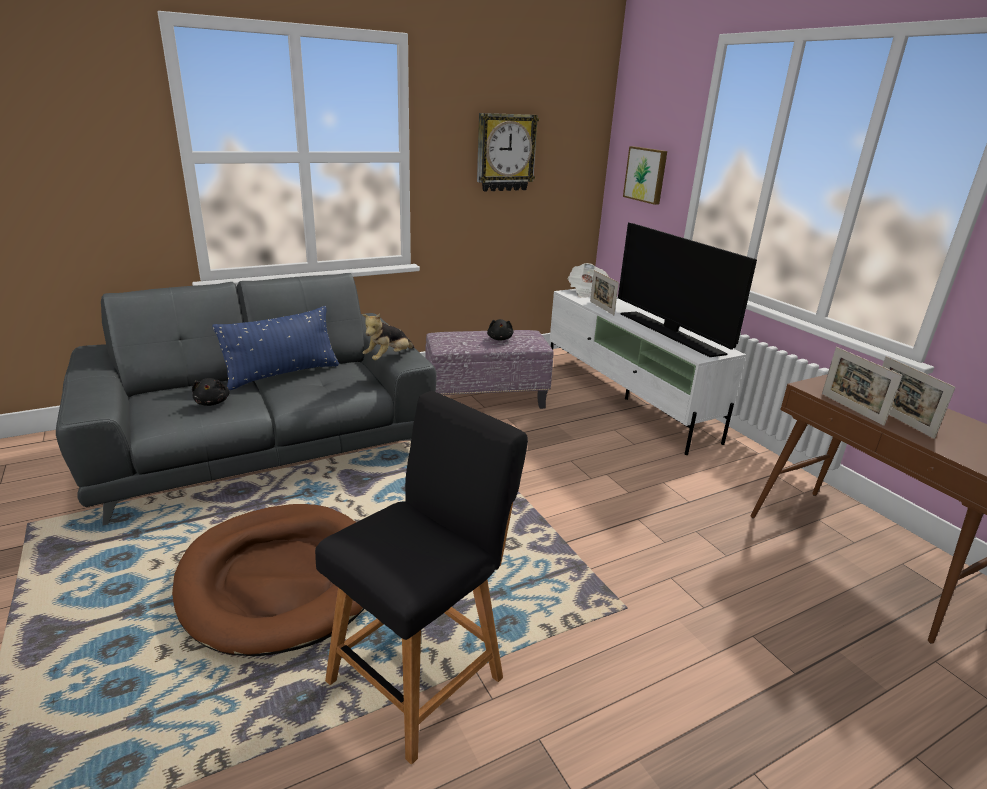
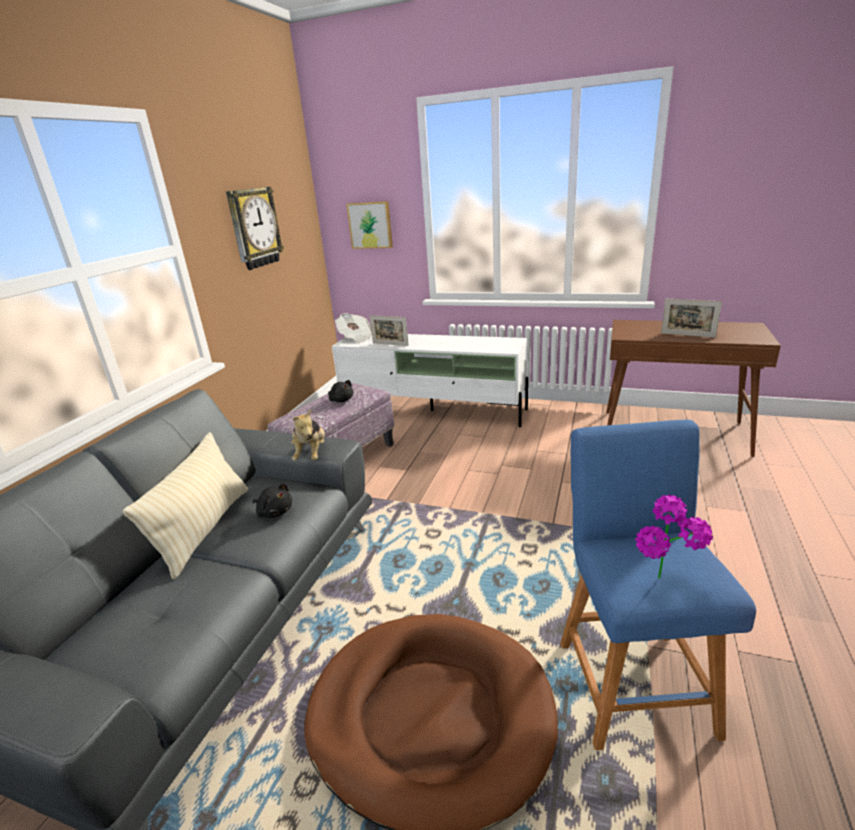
camera: 40 degrees left, 0 degrees up
(212, 402) = (181, 601): black plush toy -> black plush toy (274, 512)
(282, 374) = (205, 529): blue pillow -> beige pillow
(369, 550) = (664, 587): none -> potted plant
(422, 674) = (631, 679): black stool -> blue stool
(671, 333) = (465, 343): television -> none
(851, 409) = (662, 339): picture frame -> none

